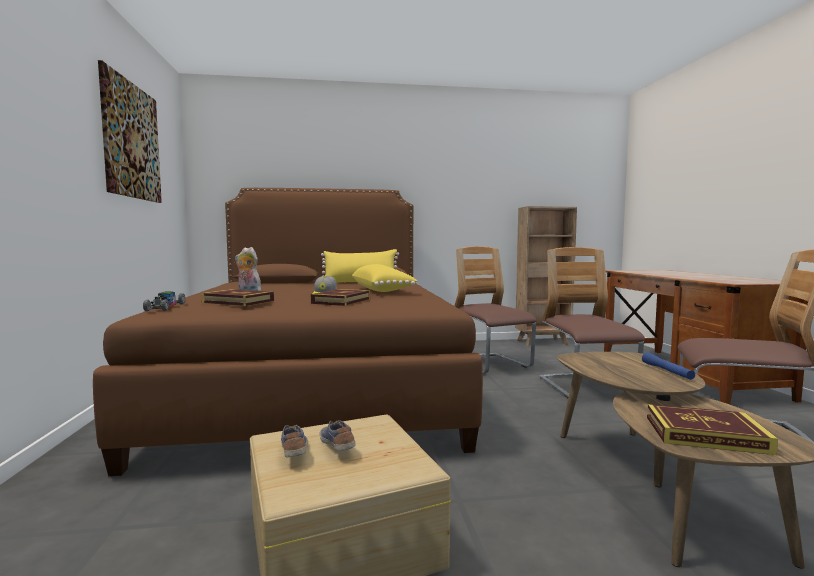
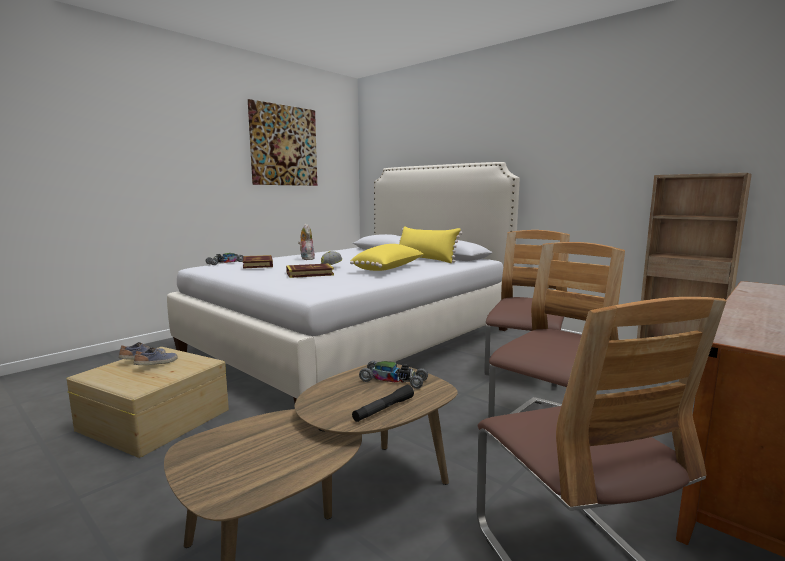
camera: 50 degrees right, 5 degrees up
(316, 384) = (355, 339): brown bed -> white bed
(607, 360) = (393, 380): none -> toy car
(667, 371) = (383, 409): blue flashlight -> black flashlight
(705, 434) = (226, 455): book -> none

